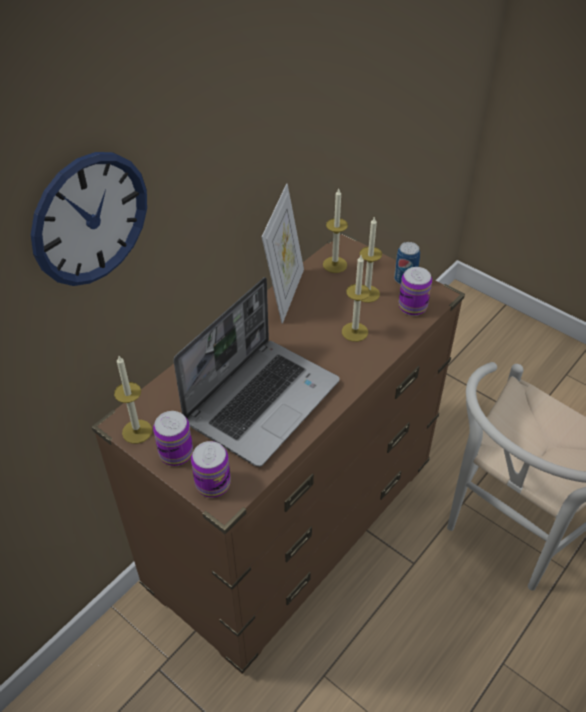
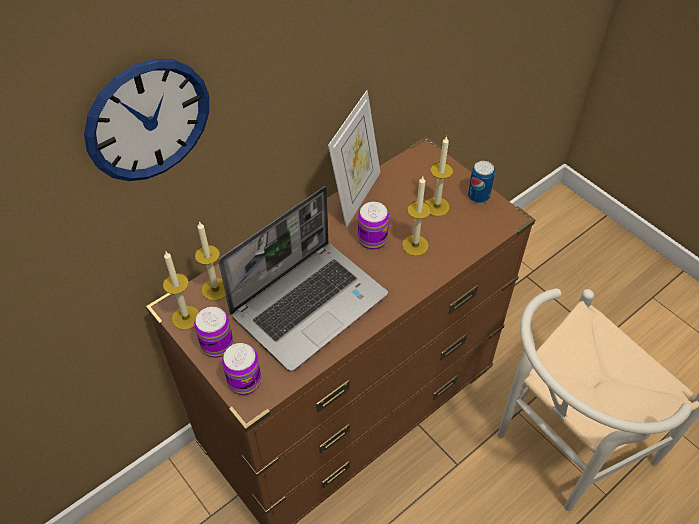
camera: 10 degrees right, 5 degrees up
(335, 265) = (412, 171): candle -> candle (215, 289)
(412, 307) = (479, 226): can -> can (372, 239)

